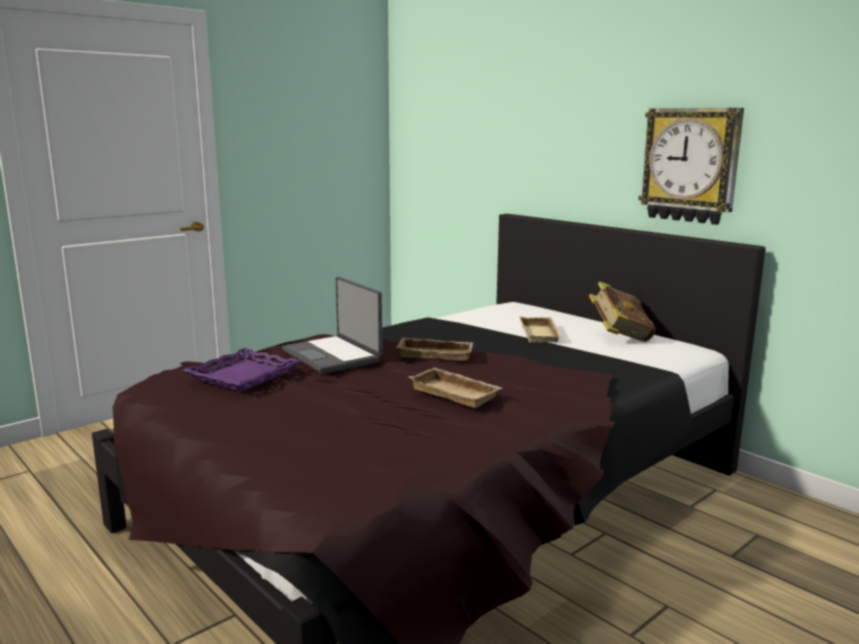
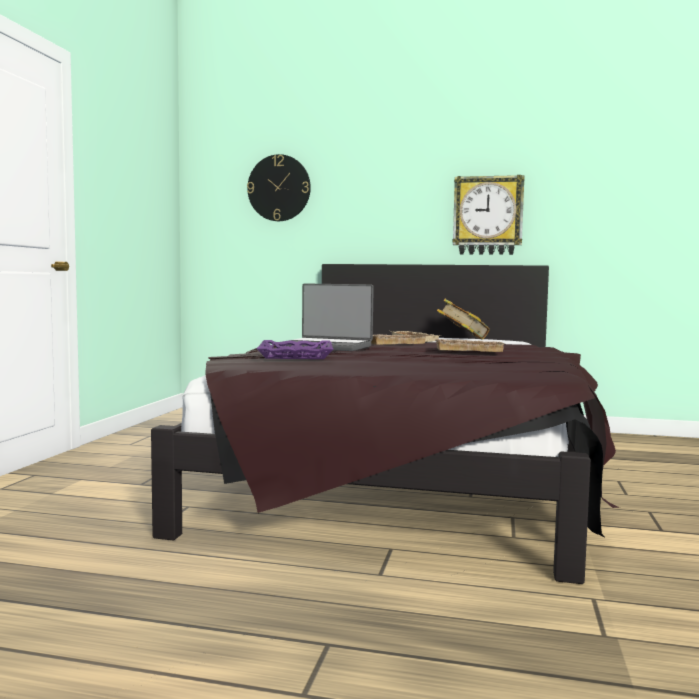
camera: 35 degrees left, 10 degrees down
(468, 118) = (279, 188): none -> wall clock

